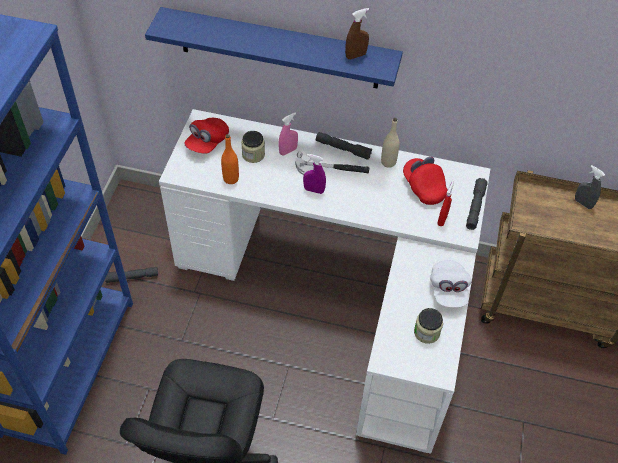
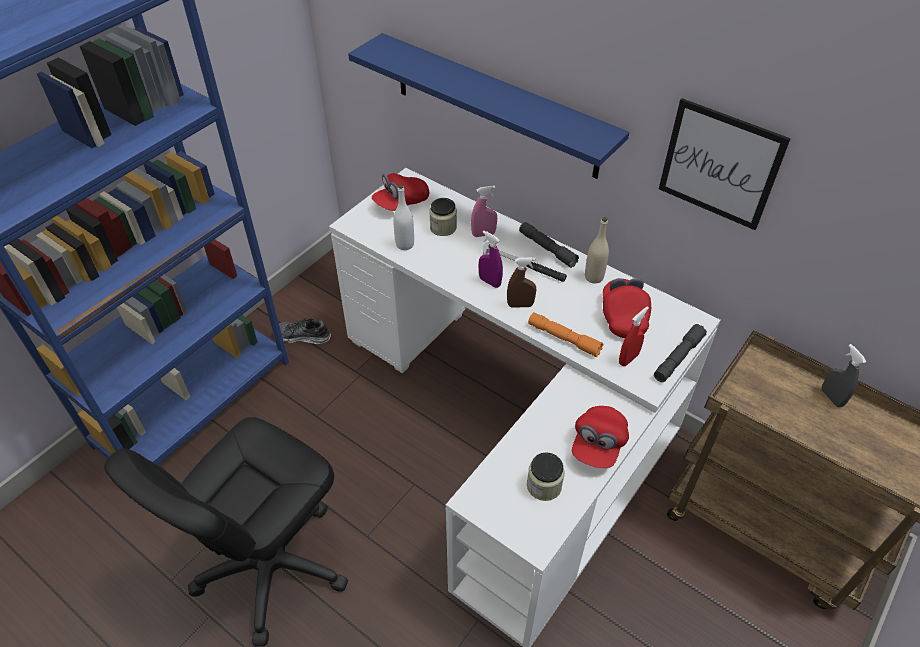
camera: 25 degrees right, 5 degrees down
(132, 277) = (302, 336): grey flashlight -> shoe
(231, 179) = (405, 244): orange bottle -> white bottle
(356, 55) = (568, 123): brown spray bottle -> brown spray bottle (520, 305)
(390, 218) = (564, 338): none -> orange flashlight
(448, 290) = (598, 445): white cap -> red cap
(478, 63) = (720, 164): none -> picture

